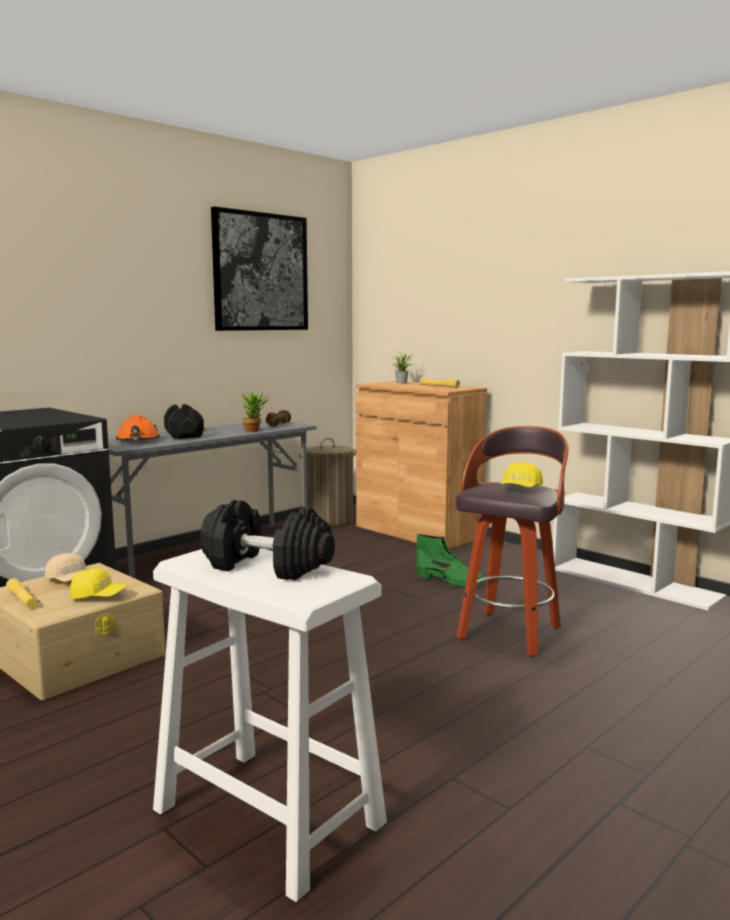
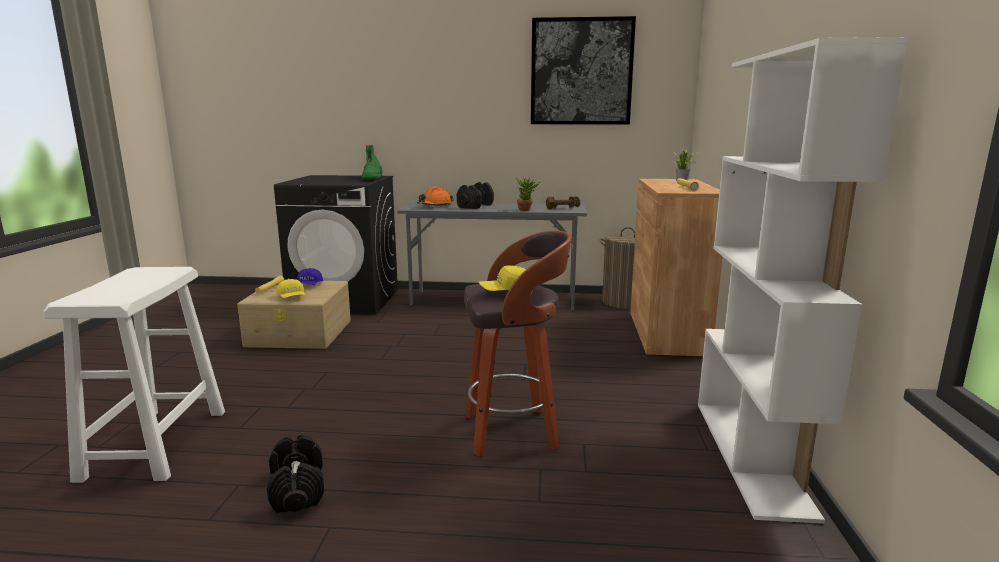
camera: 50 degrees right, 5 degrees up
(70, 580) = (309, 285): beige cap -> blue cap
(267, 566) = (137, 282): black dumbbell -> black dumbbell (298, 490)
(450, 580) = (582, 377): green boot -> green boot (372, 178)

